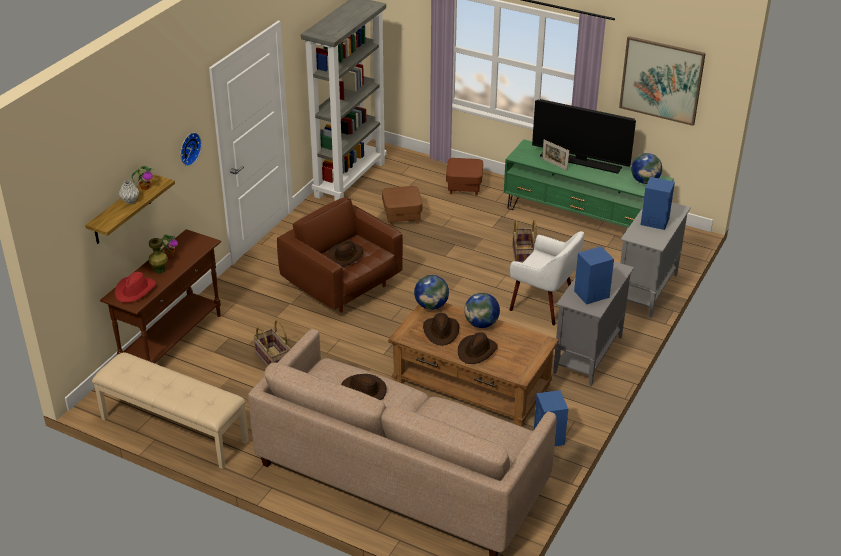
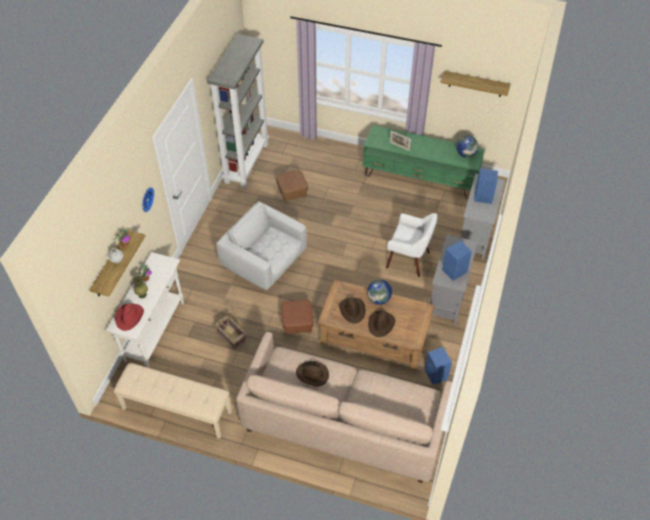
camera: 10 degrees left, 15 degrees up
(173, 341) = (155, 331): brown console table -> white console table
(343, 286) = (265, 263): brown armchair -> white armchair
(346, 255) = (267, 248): brown hat -> none
(431, 306) = (340, 288): globe -> none
(464, 187) = (330, 159): brown ottoman -> brown ottoman (297, 324)
(523, 255) = (385, 216): basket -> none
(581, 161) = (417, 141): television -> none
(661, 80) = (475, 84): picture -> shelf

